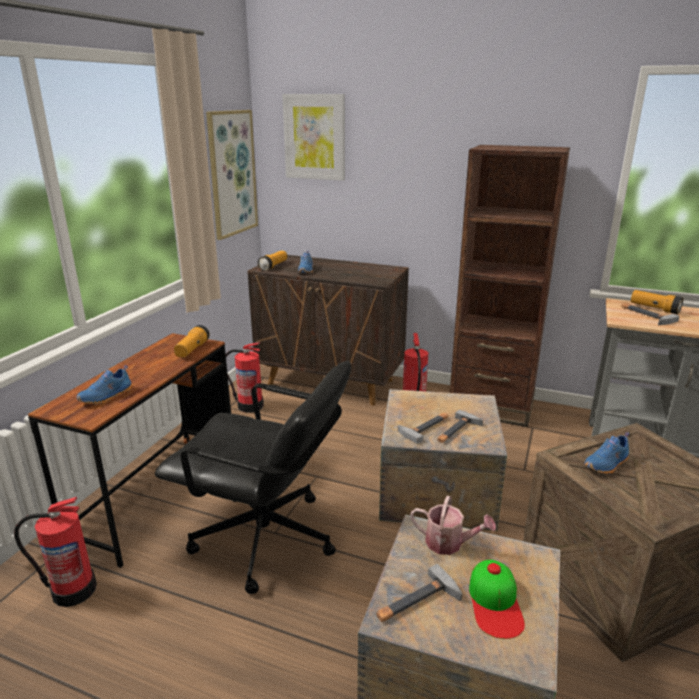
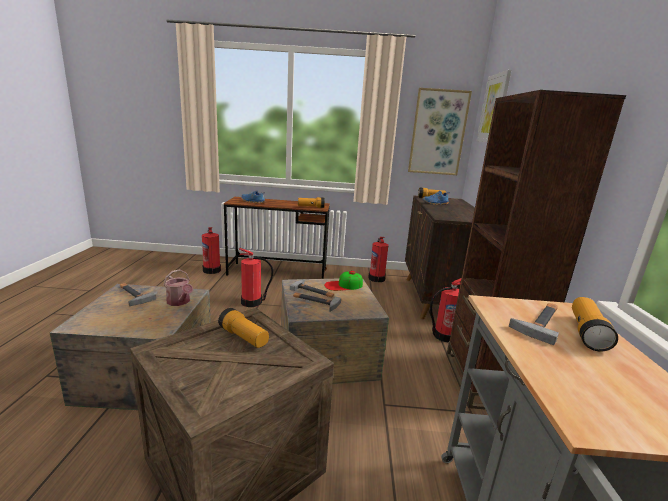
camera: 70 degrees right, 5 degrees down
(266, 539) = (252, 302): black office chair -> fire extinguisher
(449, 543) = (179, 302): watering can -> watering can turned 45 degrees counterclockwise
(495, 603) = (123, 316): cap -> cap (343, 285)
(607, 464) = (244, 337): blue shoe -> flashlight

